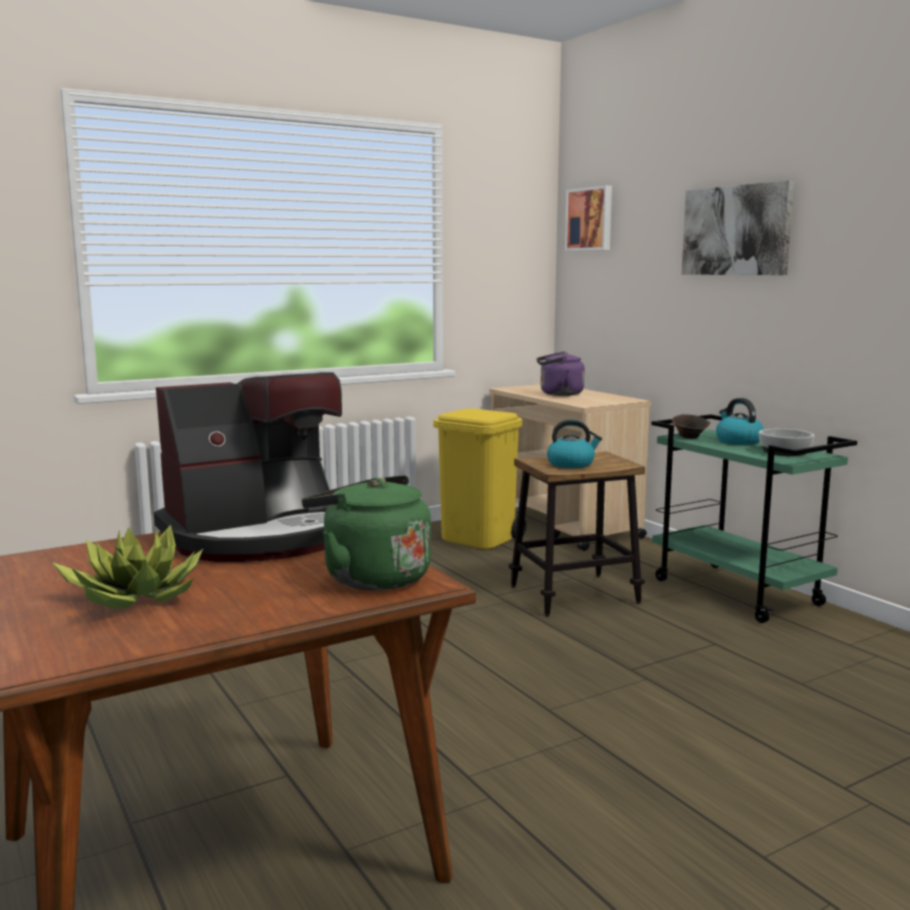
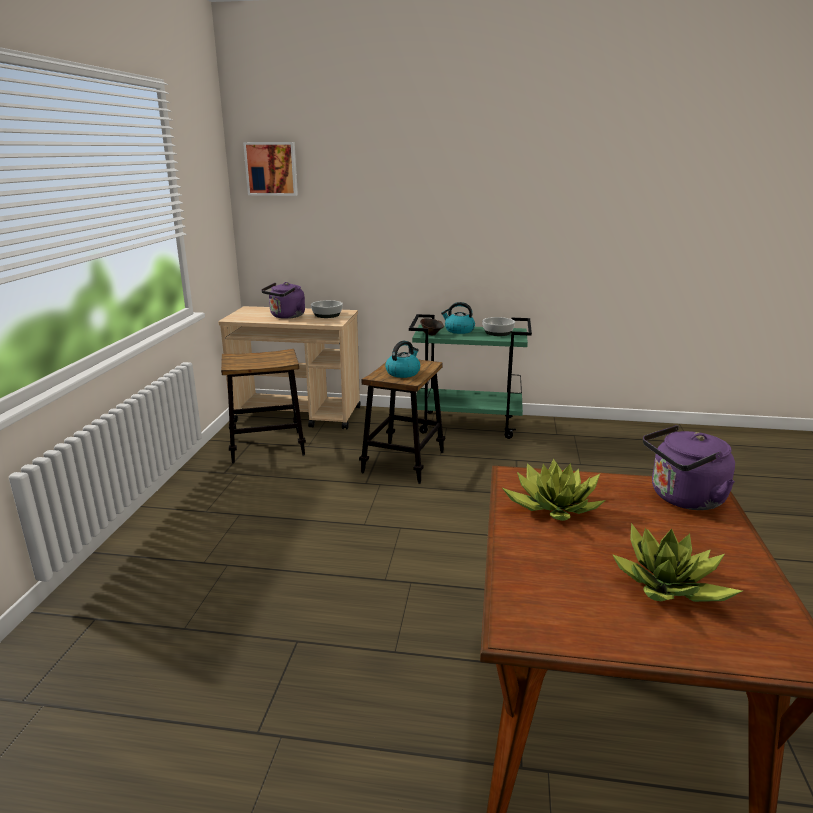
camera: 50 degrees left, 10 degrees up
(258, 536) = (552, 506): coffee machine -> potted plant
(371, 577) = (683, 499): green kettle -> purple kettle
(479, 539) = (267, 446): yellow trash can -> stool
(601, 399) = (327, 315): none -> bowl
(736, 230) = (424, 185): picture -> none

